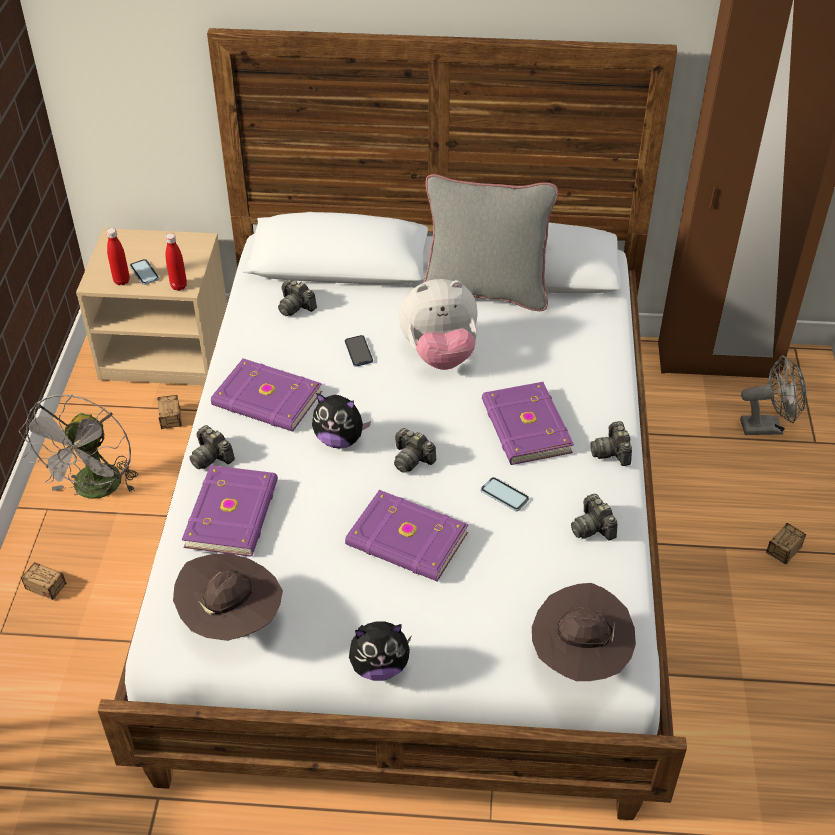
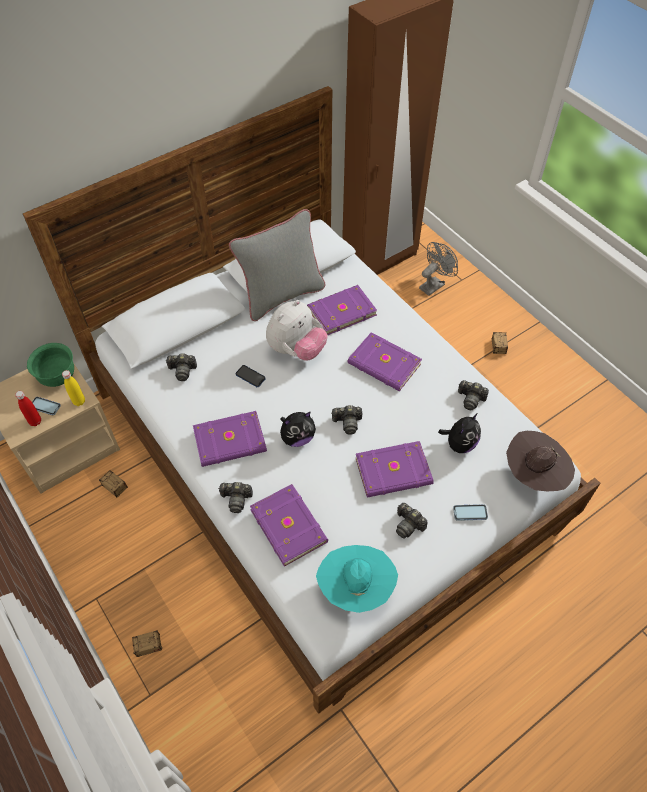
camera: 40 degrees left, 10 degrees up
(95, 491) = (115, 564): grey fan -> none
(179, 286) = (79, 401): red bottle -> yellow bottle
(184, 253) = (58, 377): none -> green bowl
(232, 621) = (356, 587): brown hat -> turquoise hat
(379, 667) = (451, 552): plush toy -> plush toy (459, 444)
(504, 495) = (413, 411): phone -> phone (470, 513)
(536, 345) = (340, 311): none -> purple book
(612, 452) = (438, 350): camera -> camera (408, 525)

